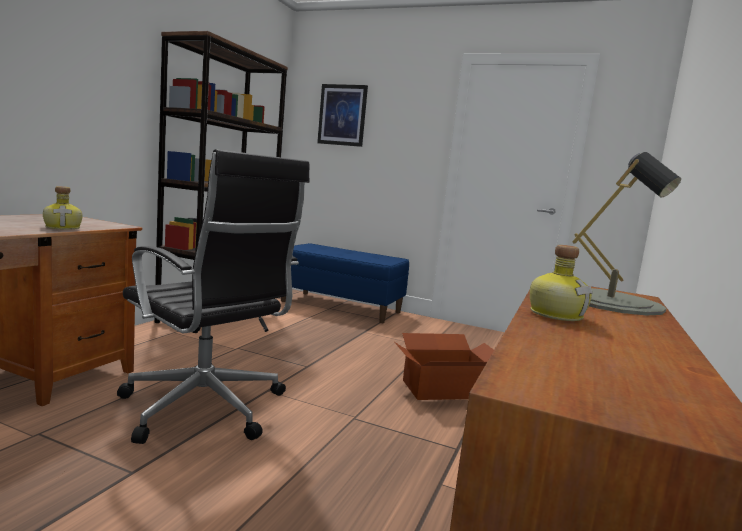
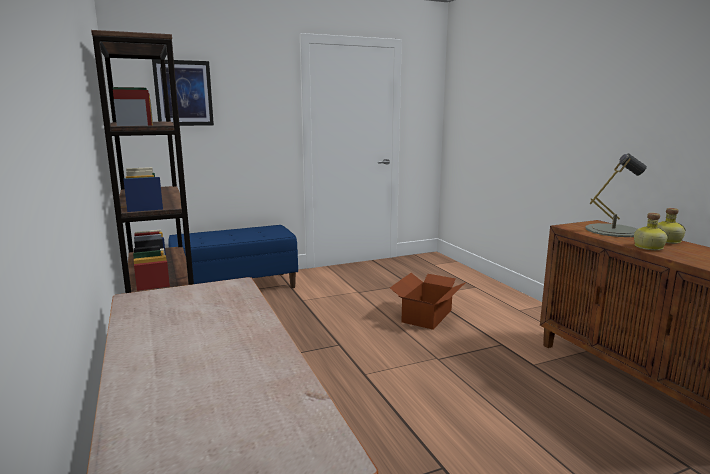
camera: 45 degrees left, 5 degrees up
(64, 228) = (245, 306): bottle -> bottle (666, 240)
(206, 409) = (370, 409): black office chair -> none

